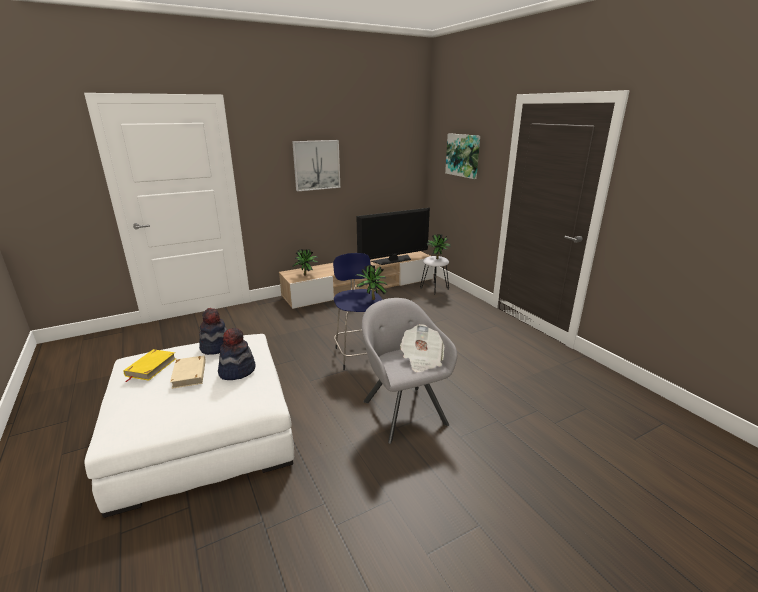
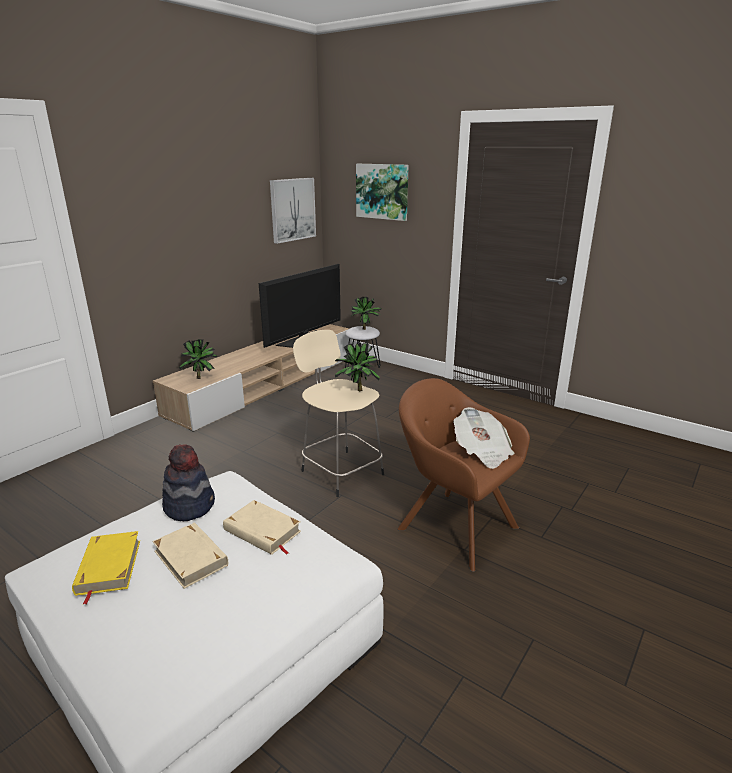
camera: 25 degrees left, 0 degrees up
(237, 371) = (262, 531): hat -> beige book
(316, 165) = (190, 213): picture -> picture (292, 209)
(359, 354) = (340, 471): blue stool -> beige stool
(402, 410) = (453, 526): grey armchair -> brown armchair

